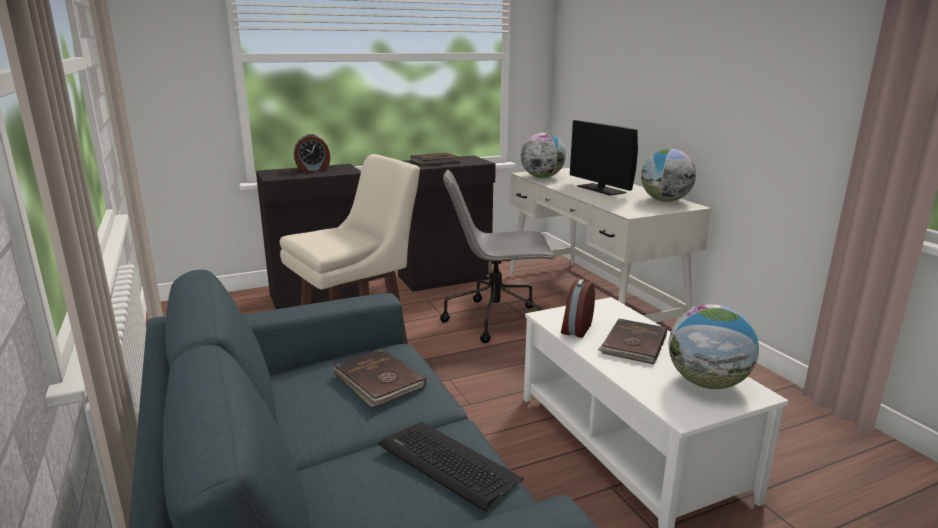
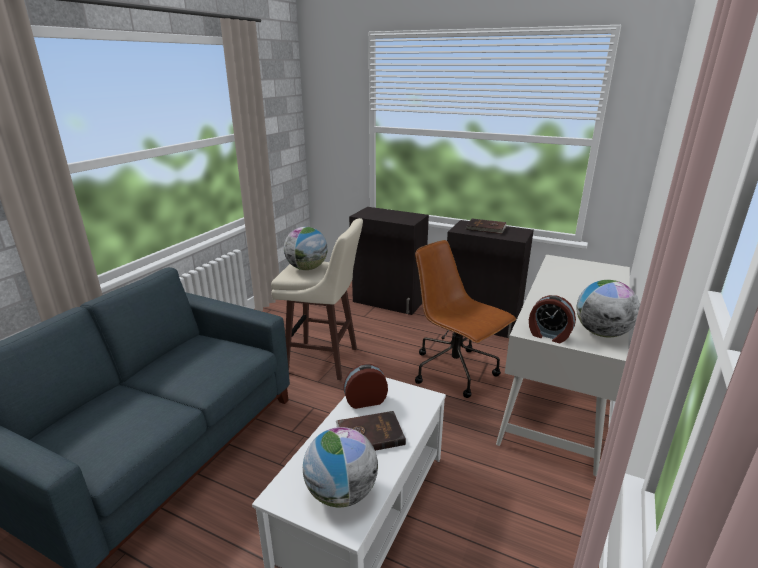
camera: 50 degrees right, 5 degrees up
(313, 169) = (394, 214): alarm clock -> alarm clock (548, 335)
(378, 381) = (211, 365): brown book -> none
(448, 464) = (141, 424): keyboard -> none
(496, 320) = (455, 371): grey office chair -> brown office chair
(542, 177) = (559, 267): globe -> globe (307, 268)
(601, 189) = (575, 297): monitor -> none

